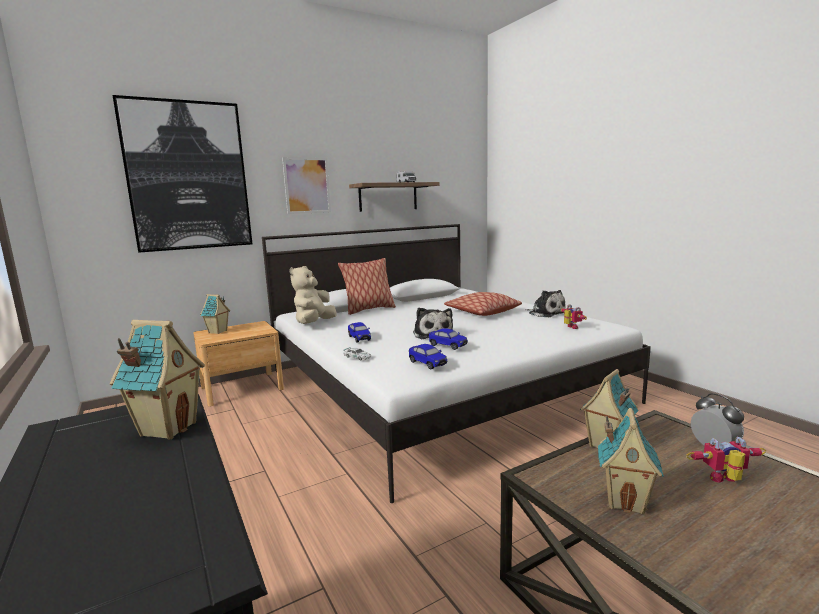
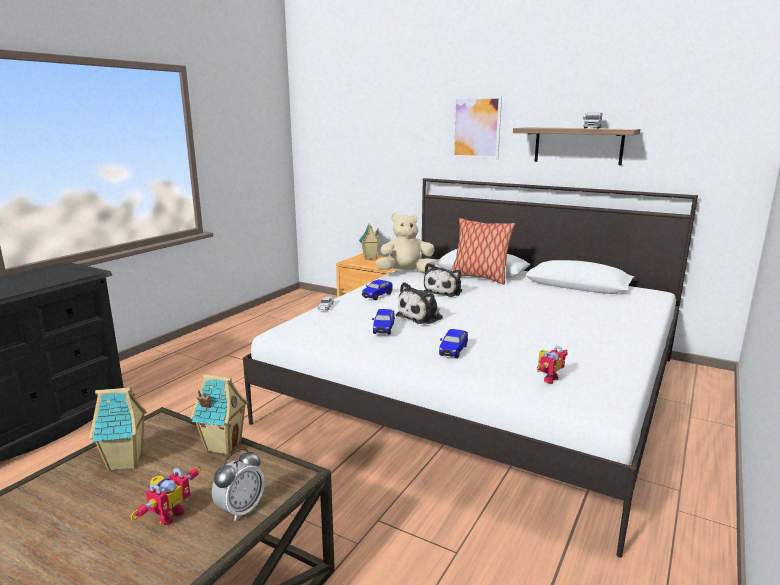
camera: 60 degrees right, 5 degrees up
(167, 428) = (55, 279): toy house -> none
(188, 176) = (374, 117): picture -> none
(427, 363) = (324, 331): toy car -> toy car (453, 351)
(482, 312) = (548, 322): pillow -> none
(545, 313) = (604, 356): plush toy -> plush toy (444, 291)
(726, 481) = (168, 515): toy robot -> toy robot turned 60 degrees clockwise

